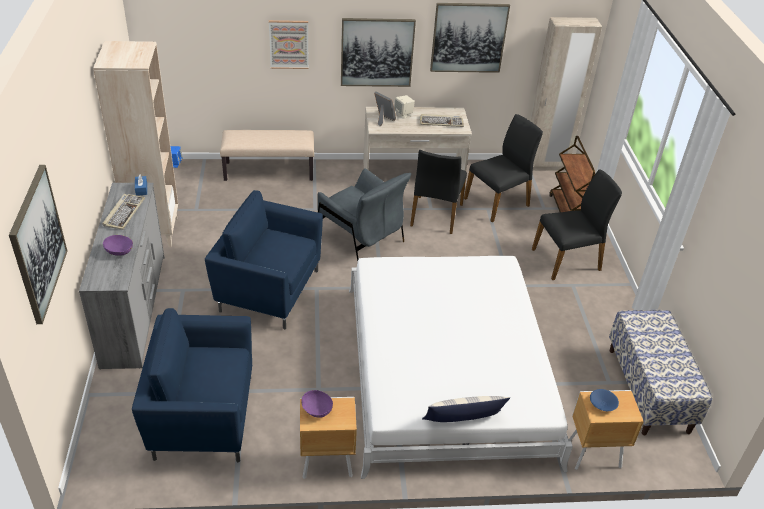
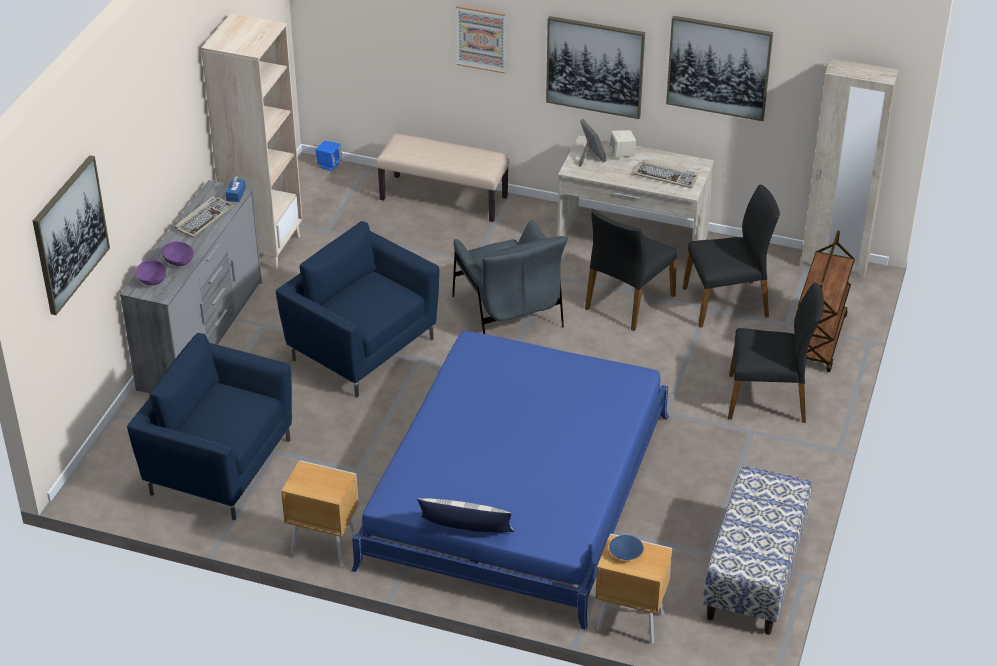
camera: 25 degrees right, 0 degrees up
(316, 410) = (309, 476): purple bowl -> purple bowl (152, 280)
(446, 371) = (517, 490): white bed -> blue bed

